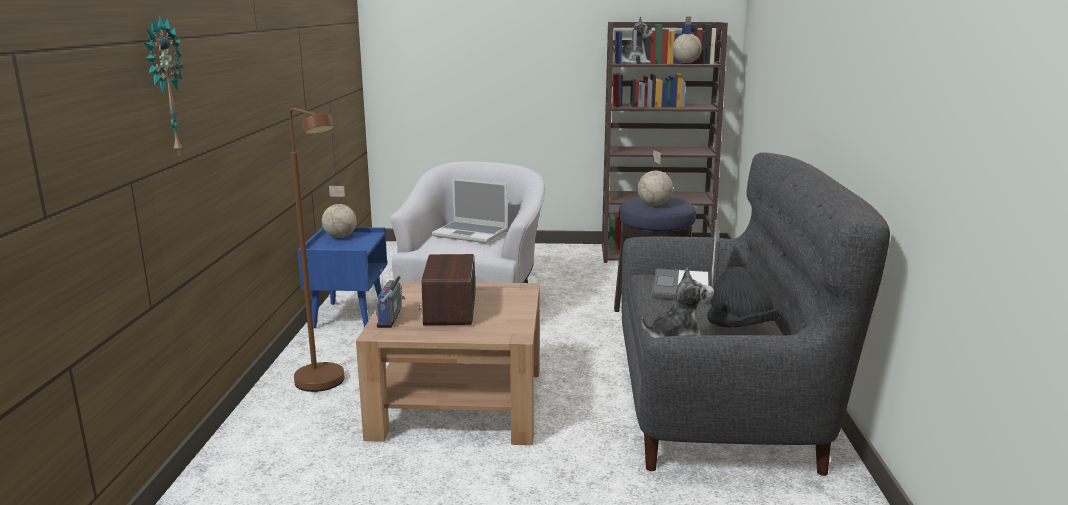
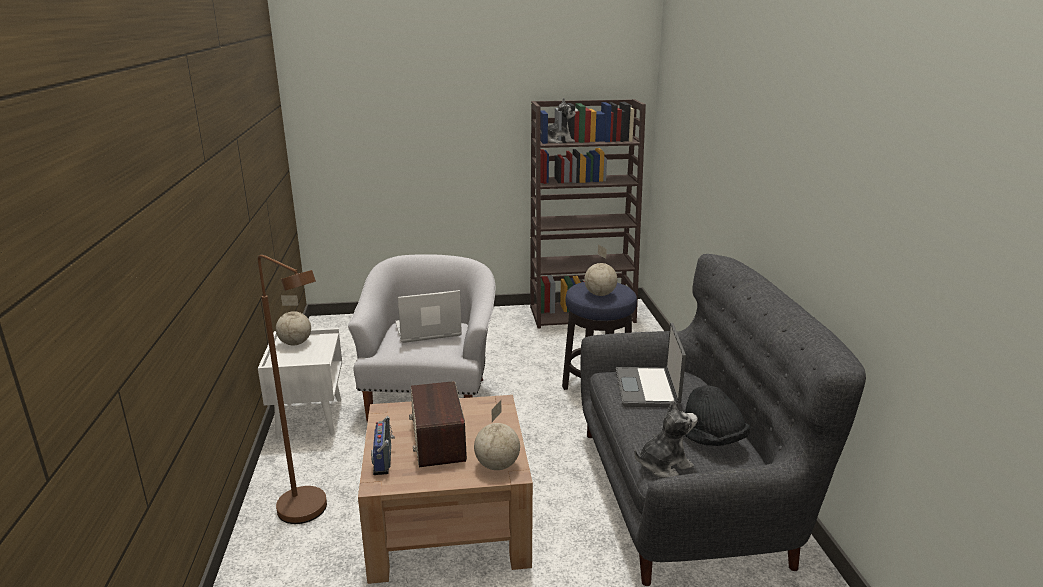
camera: 10 degrees left, 5 degrees up
(163, 87) = (136, 272): wall clock -> none
(348, 315) = (309, 418): blue nightstand -> white nightstand
(471, 233) = (427, 331): laptop -> laptop turned 150 degrees clockwise
(686, 63) = (607, 141): globe -> globe (498, 465)

